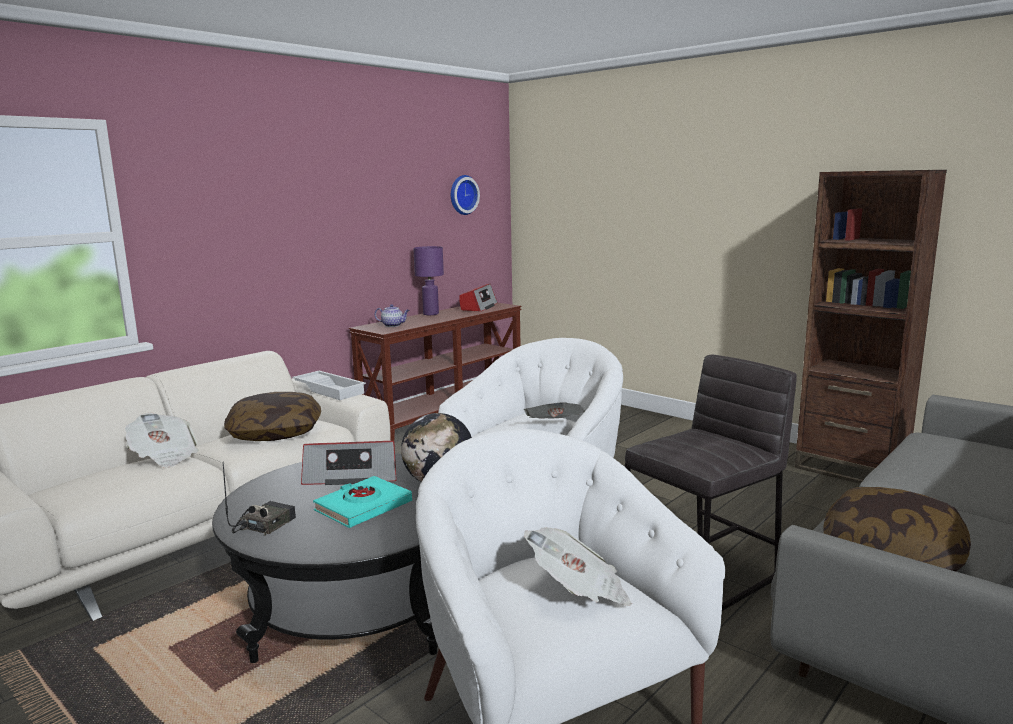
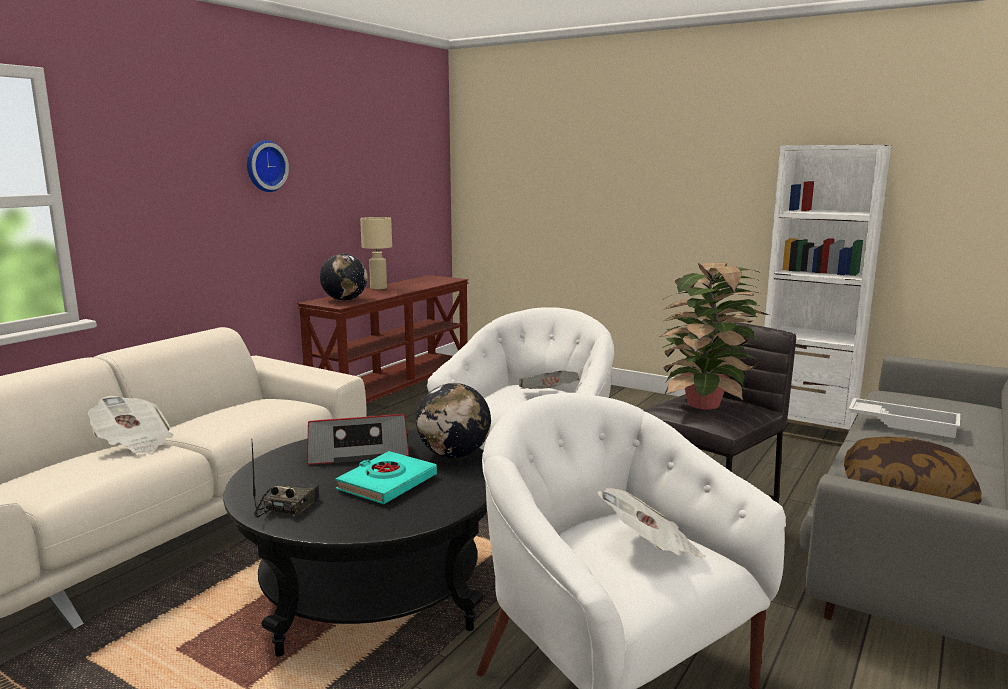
camera: 10 degrees left, 0 degrees up
(275, 432) = (249, 413): pillow -> none
(330, 390) = (296, 367): white tray -> white tray (903, 423)
(393, 325) = (345, 300): teapot -> globe
(430, 314) = (378, 288): purple table lamp -> beige table lamp
(462, 195) = (405, 164): wall clock -> wall clock (264, 166)
(478, 307) = (425, 281): radio -> none
(696, 444) = (706, 405): none -> potted plant
(851, 469) = (805, 430): brown bookcase -> white bookcase

